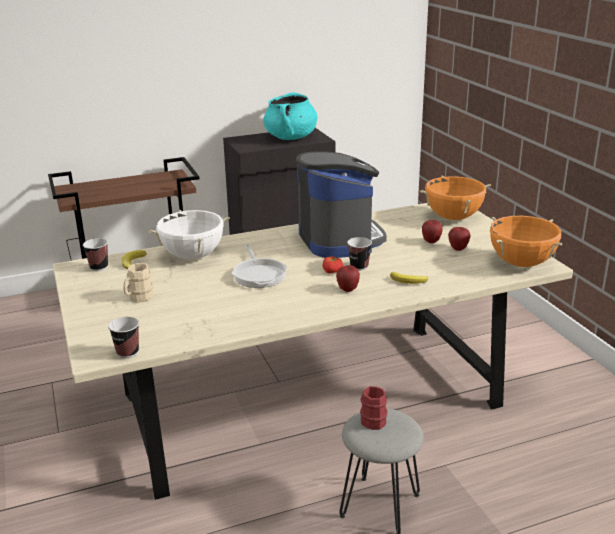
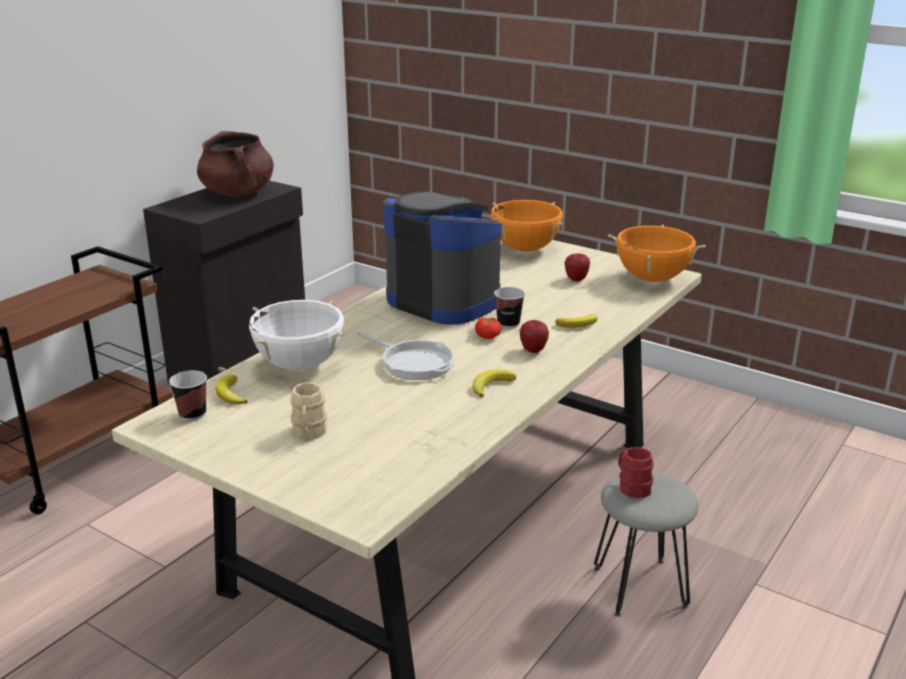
camera: 35 degrees left, 0 degrees up
(127, 352) = (398, 497): cup -> none
(284, 304) = (491, 385): none -> banana
(291, 138) = (238, 193): turquoise cooking pot -> brown cooking pot
(431, 241) = (540, 279): apple -> none

